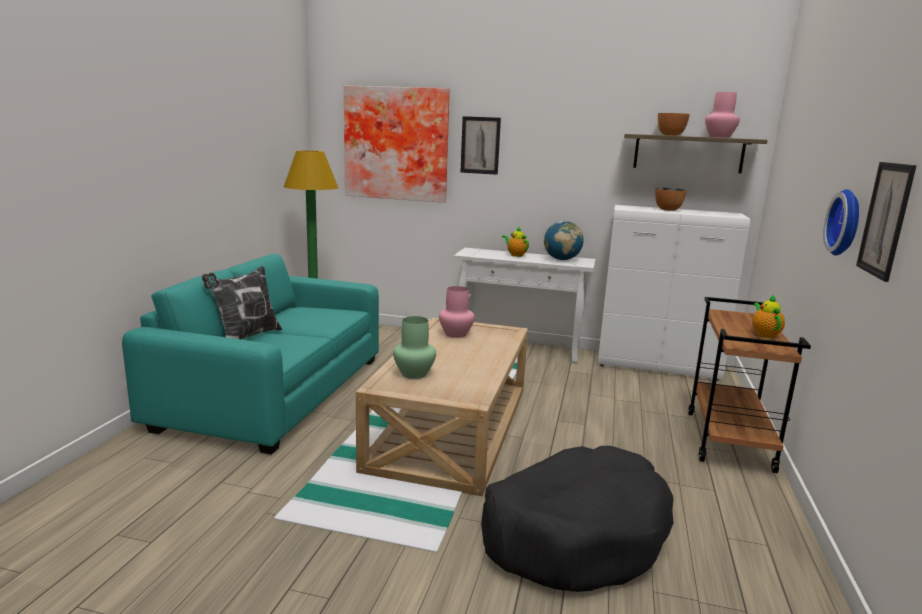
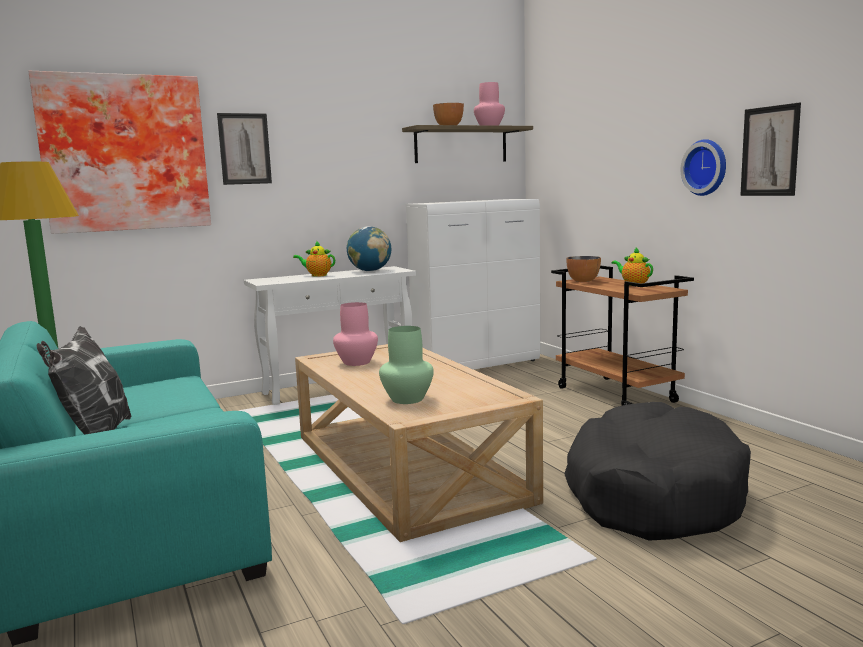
camera: 40 degrees left, 5 degrees down
(668, 210) = (462, 201): bowl -> bowl (583, 281)

